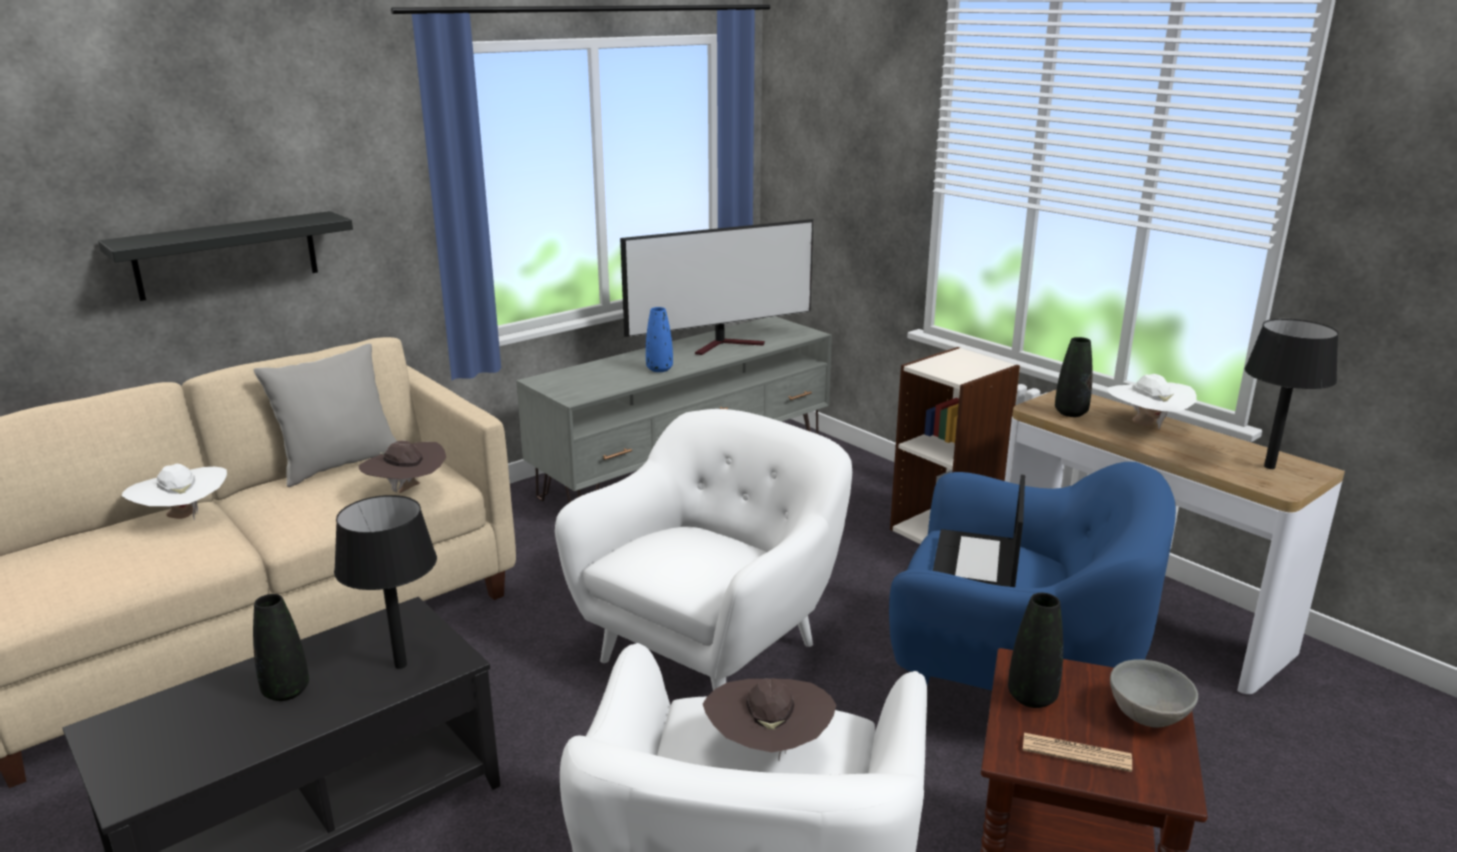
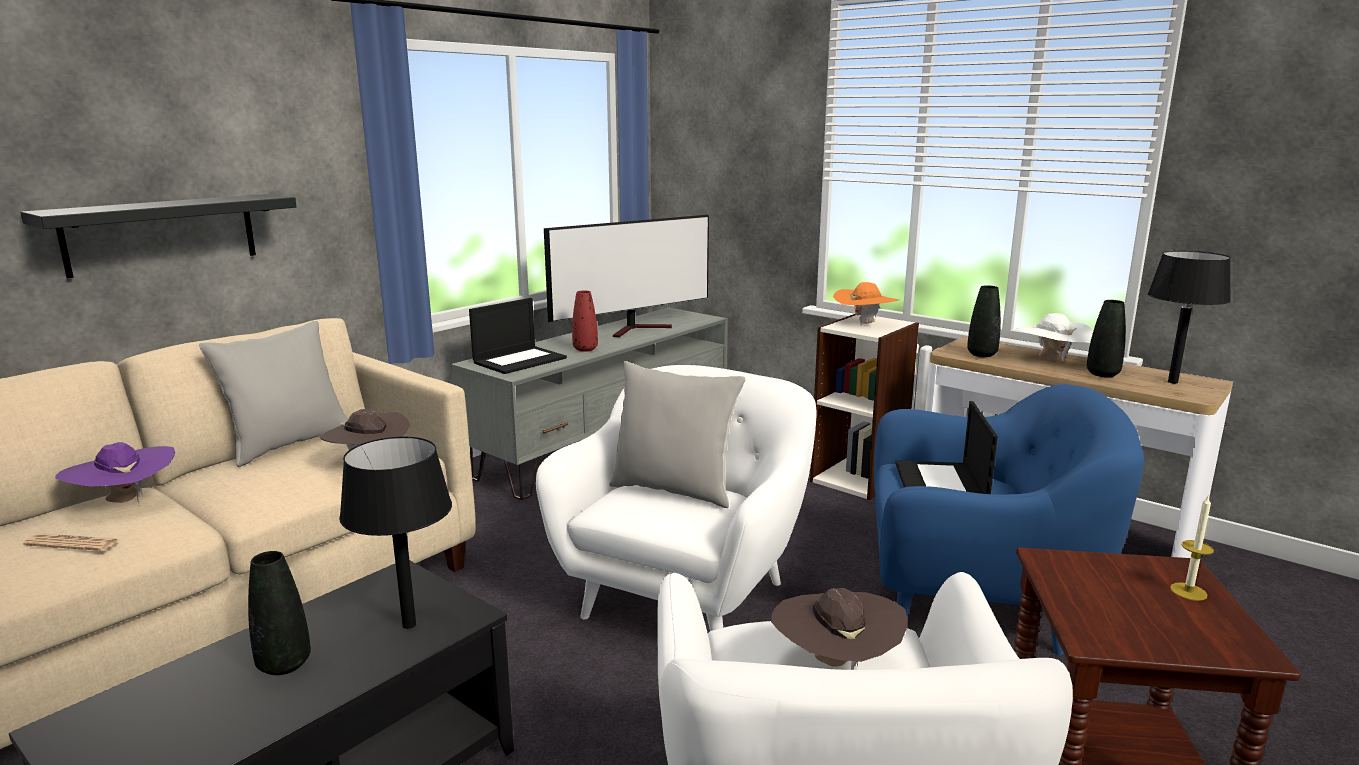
camera: 10 degrees left, 5 degrees down
(183, 517) = (125, 501): white hat -> purple hat
(587, 380) = (520, 360): none -> laptop
(659, 369) = (585, 349): blue vase -> red vase
(696, 544) = (674, 490): none -> grey pillow
(956, 363) = (864, 324): none -> orange hat
(1032, 698) = (1075, 586): black vase -> black vase (1102, 374)
(1076, 753) = (1147, 631): newspaper -> newspaper (72, 543)
(1149, 716) = (1188, 591): grey bowl -> candle

